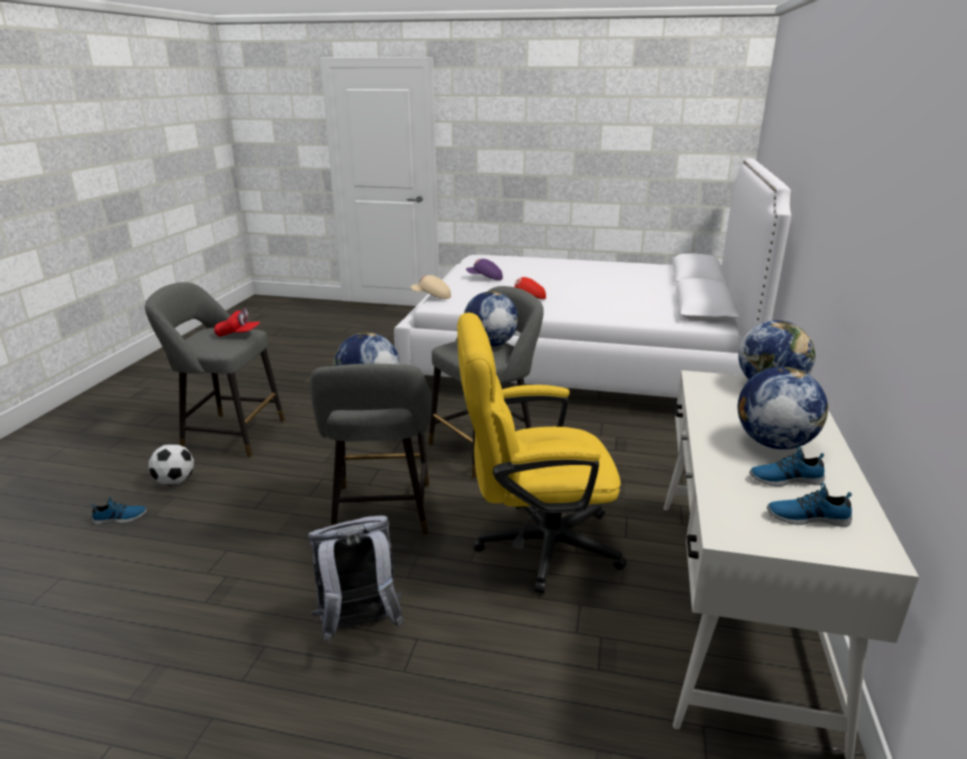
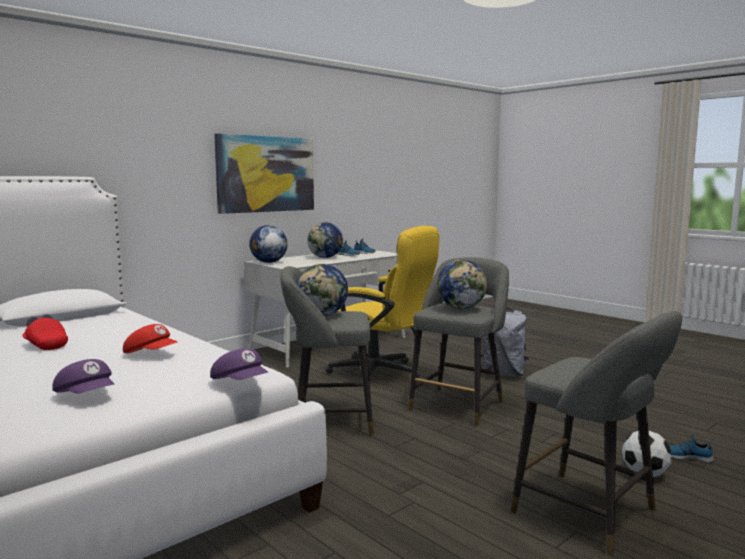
camera: 145 degrees left, 15 degrees down
(238, 334) = (563, 366): red cap -> red cap (45, 345)
(431, 297) = (241, 383): beige cap -> purple cap
(877, 238) = (266, 174): none -> picture

